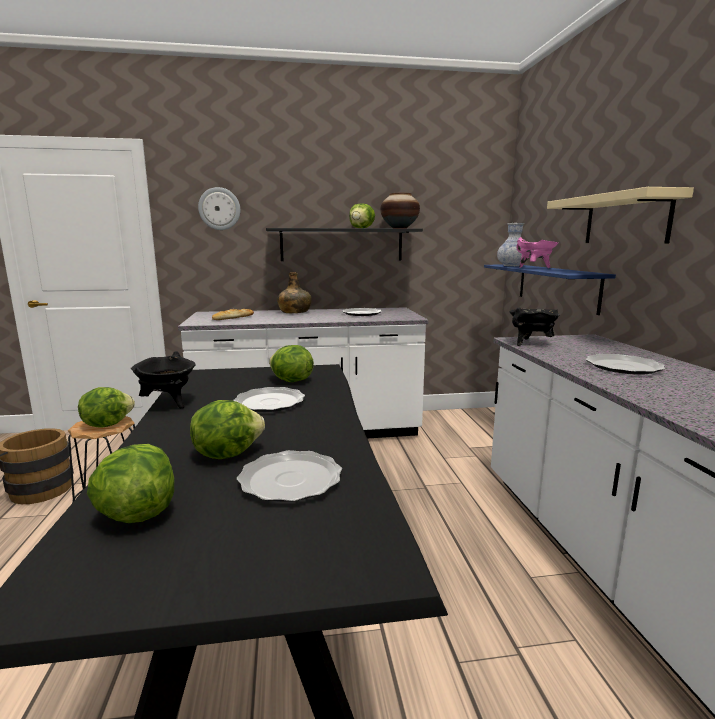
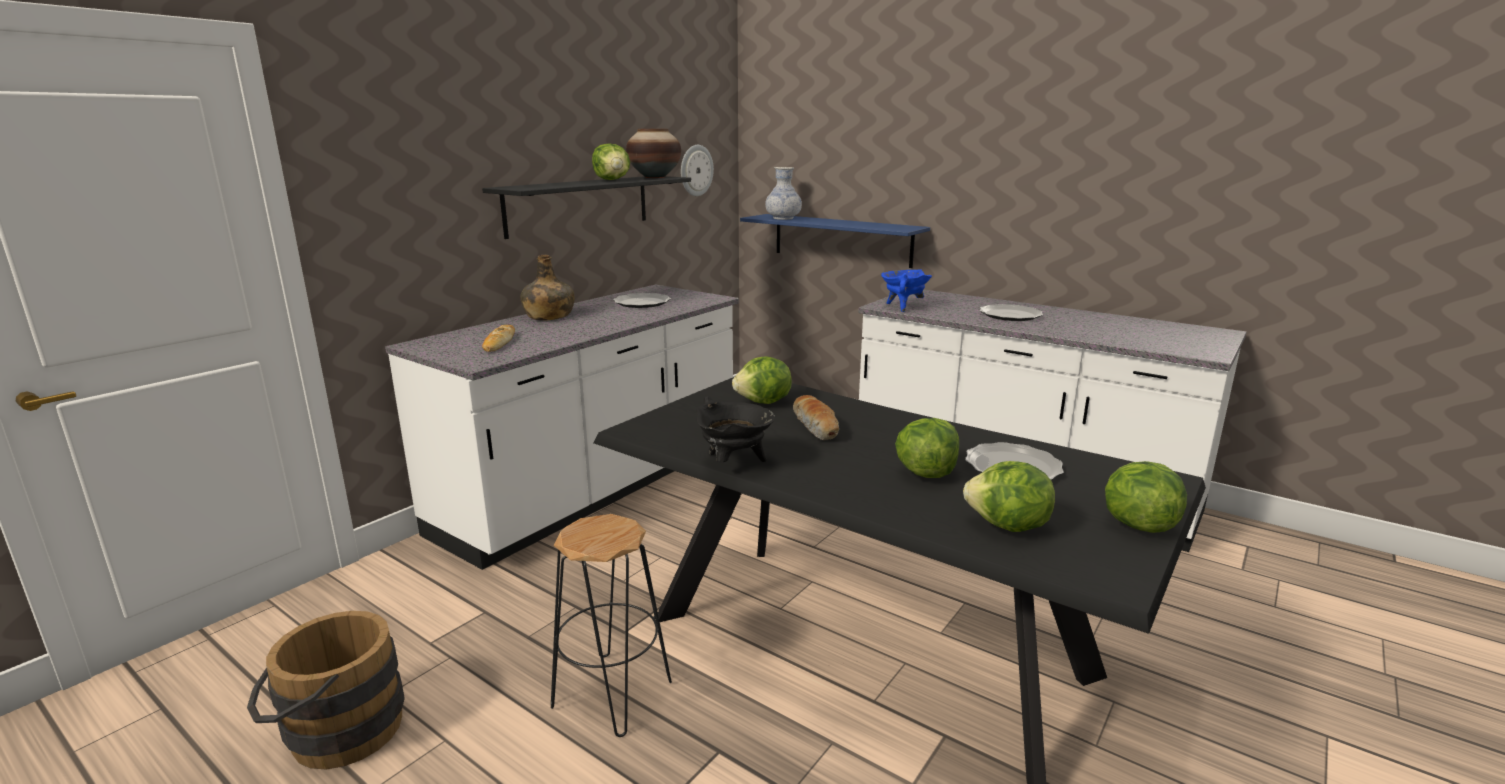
camera: 45 degrees left, 5 degrees up
(107, 424) = (612, 530): lettuce -> lettuce (1137, 524)
(219, 209) = (407, 158): wall clock -> wall clock (696, 170)
(270, 402) = (816, 427): plate -> bread
(531, 343) = (903, 307): black cooking pot -> blue cooking pot
(534, 268) = (827, 222): pink cooking pot -> none
(626, 219) = (938, 173): beige shelf -> none

